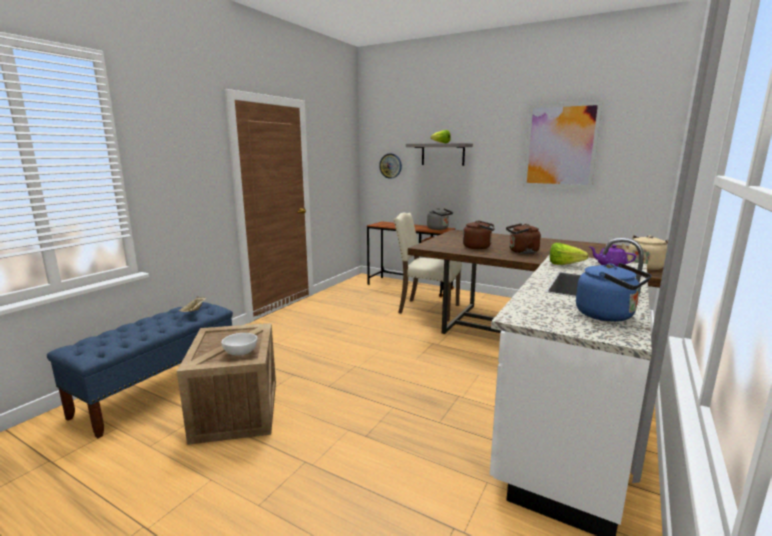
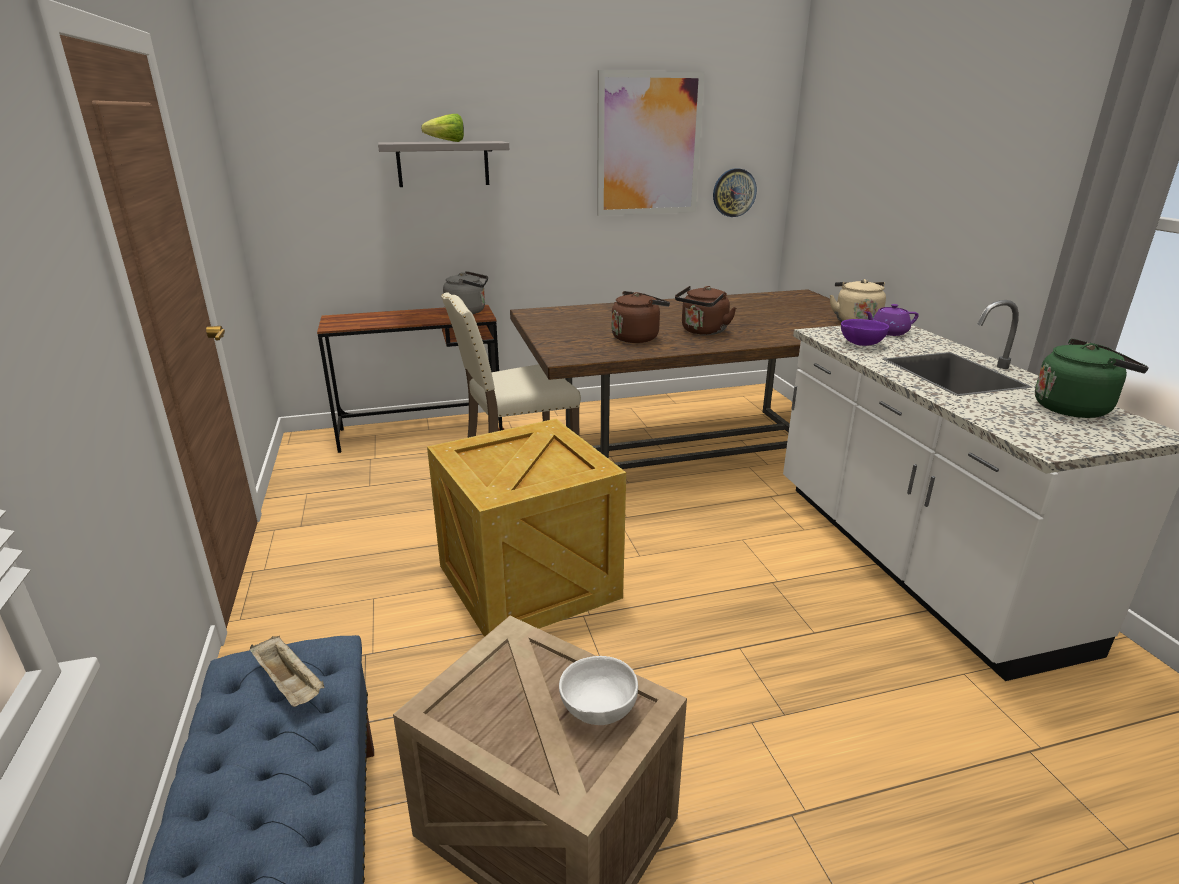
camera: 45 degrees left, 10 degrees up
(358, 347) = (529, 579): none -> crate
(390, 166) = (322, 192): wall clock -> wall clock (734, 192)
(567, 265) = (860, 344): lettuce -> purple bowl
(608, 315) = (1075, 408): blue kettle -> green kettle

